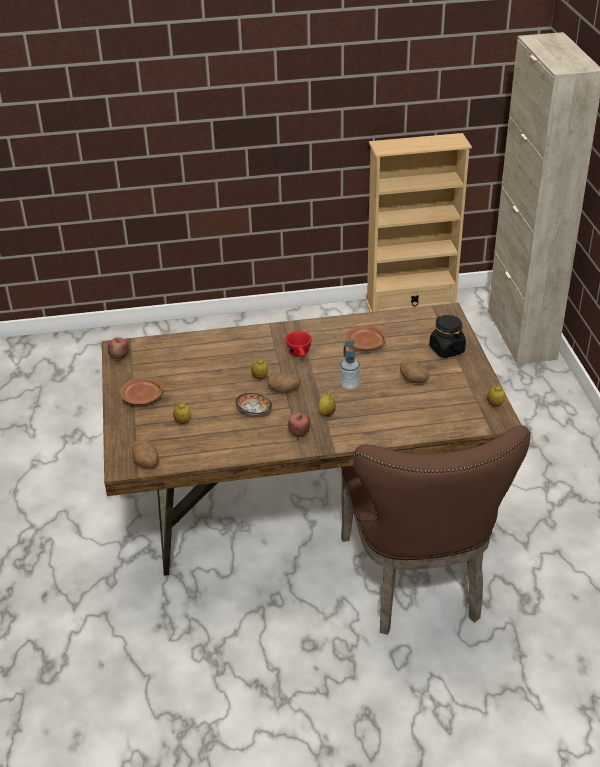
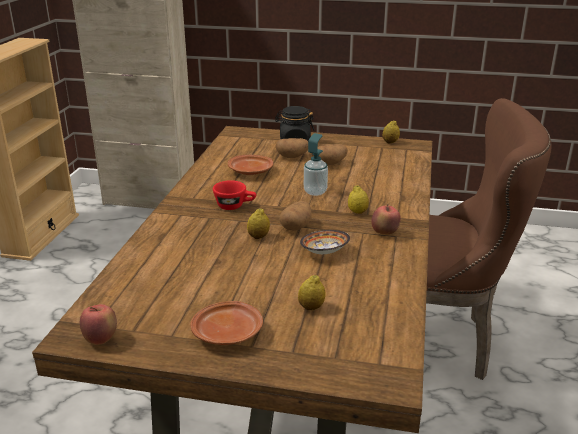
camera: 70 degrees left, 10 degrees down
(146, 463) = (392, 355): potato -> potato (292, 156)

